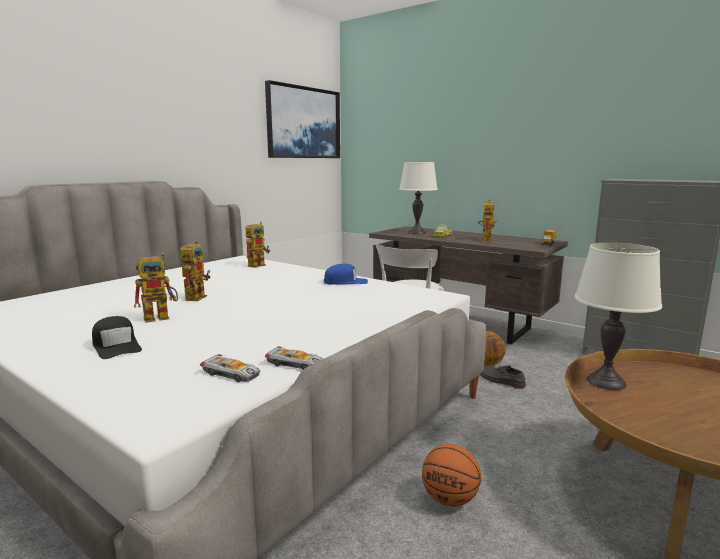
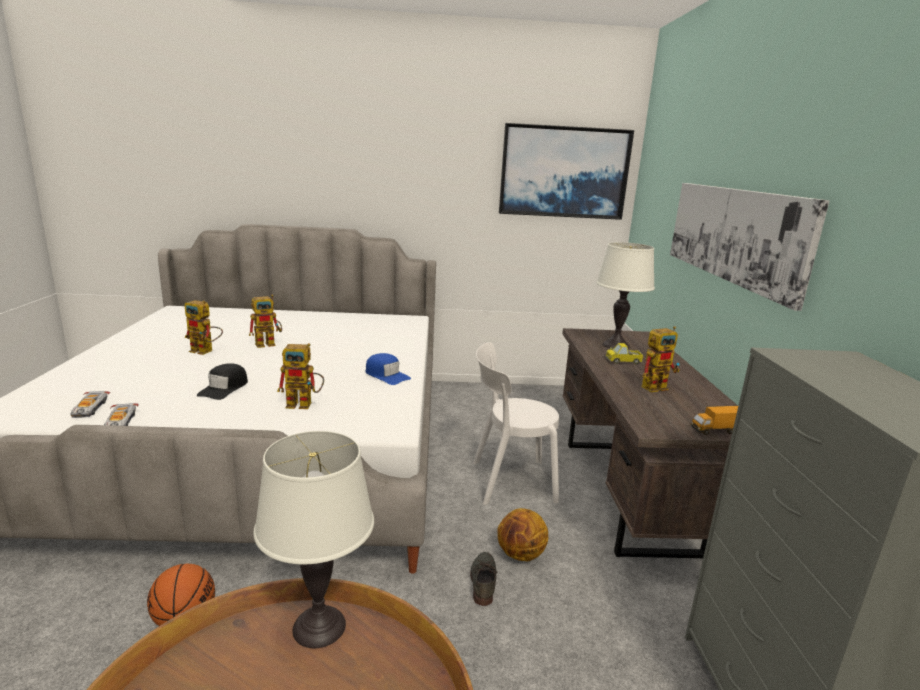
camera: 50 degrees right, 5 degrees up
(116, 346) = (131, 361): black cap -> black cap (224, 388)
(258, 265) = (400, 330): toy robot -> toy robot (305, 404)
(483, 145) = (733, 234): none -> picture

